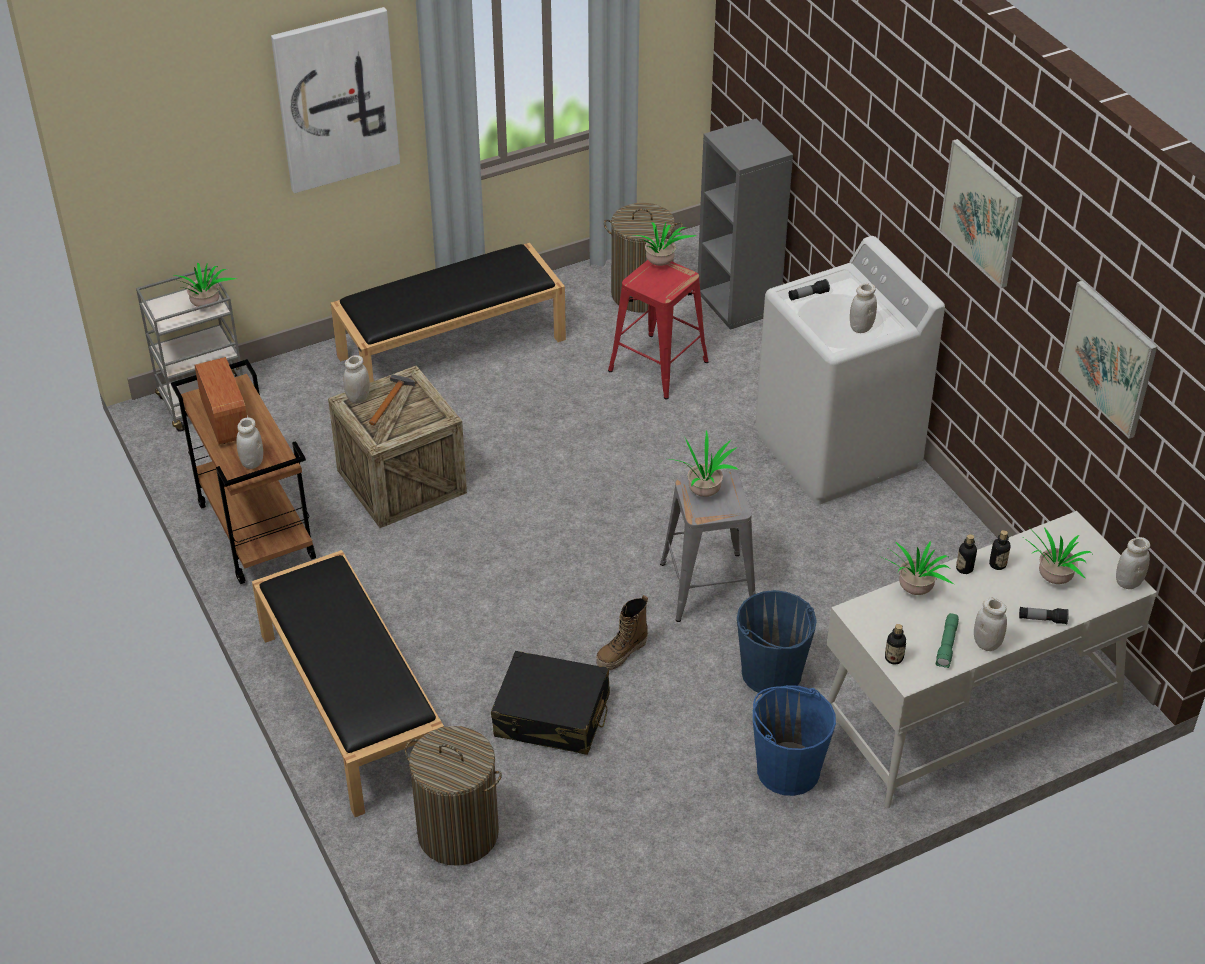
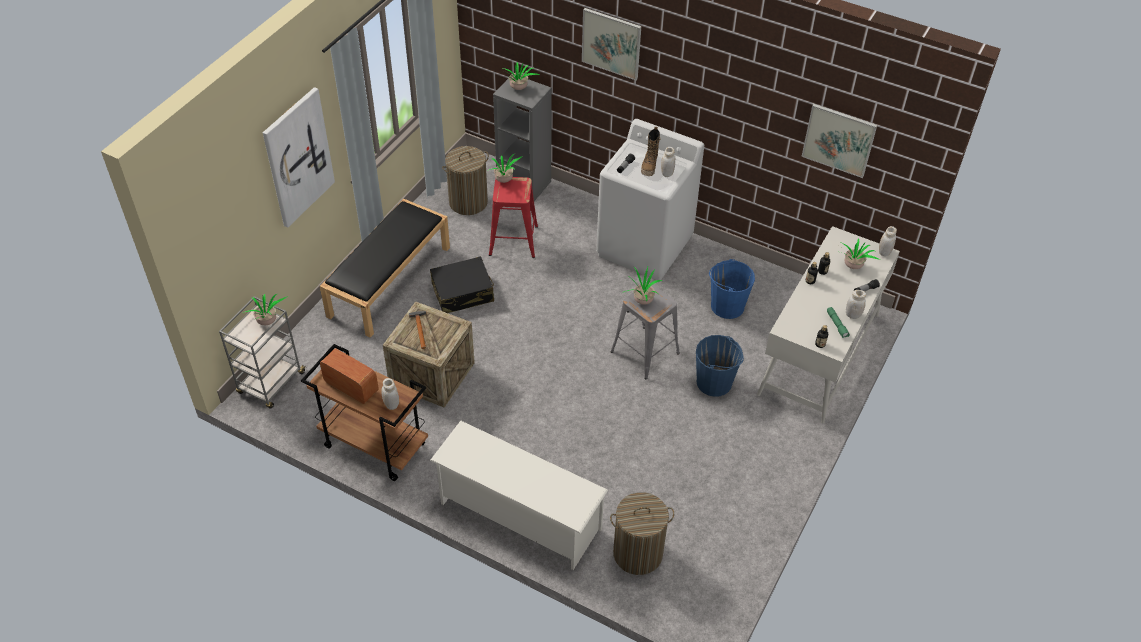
camera: 35 degrees left, 5 degrees up
(350, 704) = (519, 516): black bench -> white shoe rack
(358, 398) = (400, 336): white jar -> none
(552, 716) = (629, 464): black suitcase -> black suitcase (463, 293)
(622, 653) = (634, 411): boot -> boot (649, 166)
(787, 769) = (764, 429): blue bucket -> blue bucket (727, 306)
(914, 591) = (799, 304): potted plant -> potted plant (518, 89)
(982, 212) = (724, 85): picture -> picture (611, 43)

